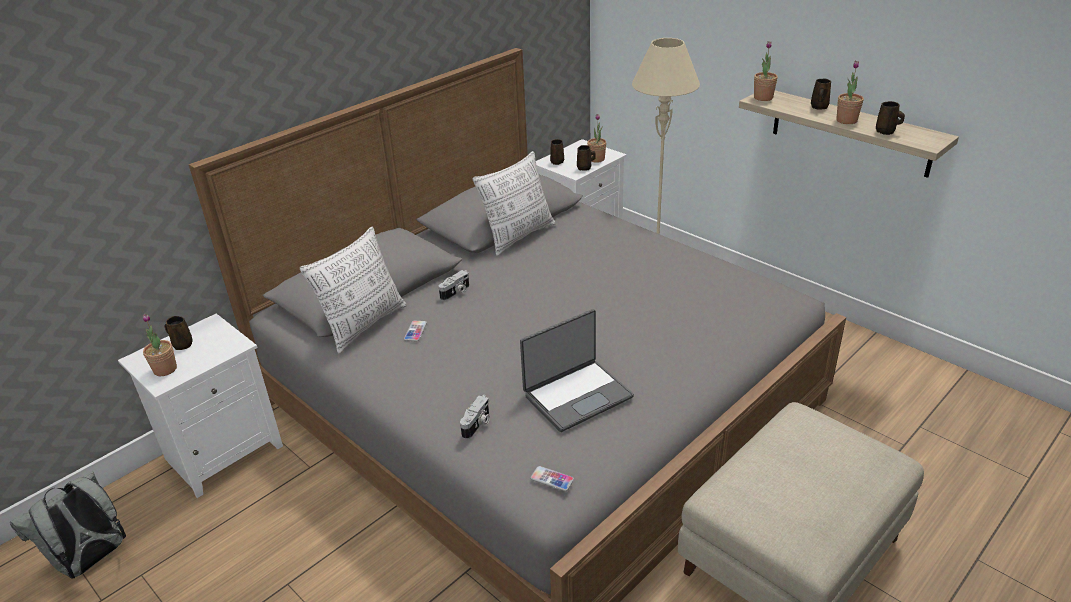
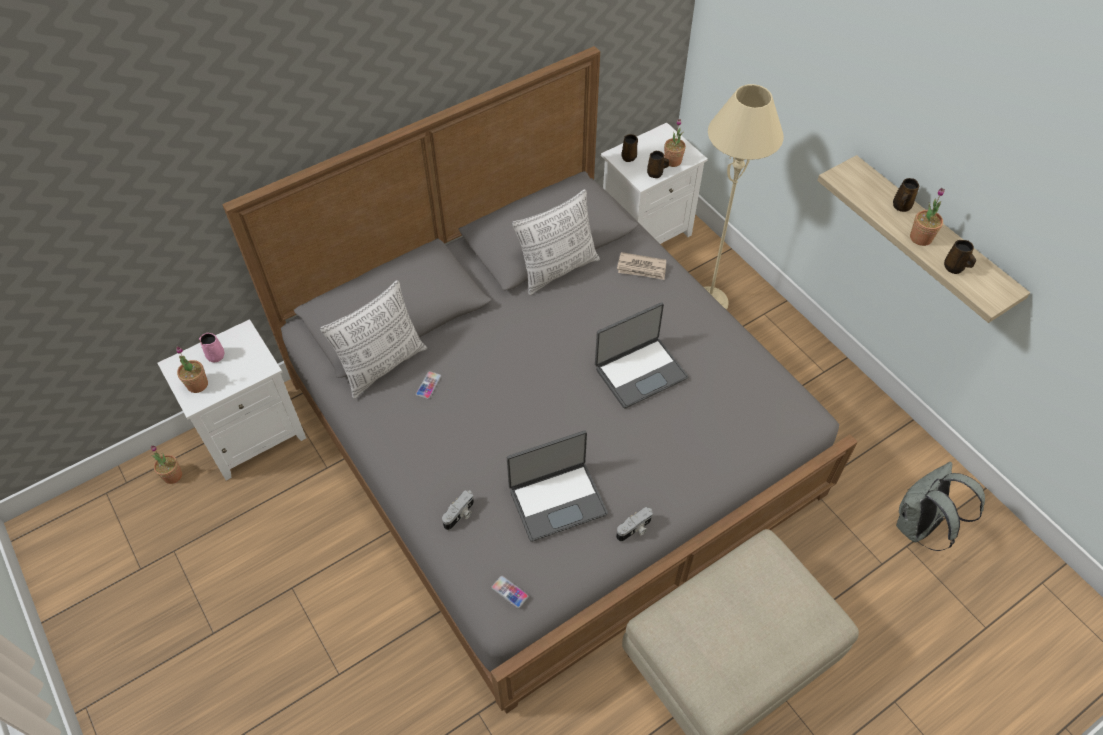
camera: 10 degrees right, 20 degrees up
(92, 560) = (135, 527): grey backpack -> grey backpack (918, 527)
(182, 344) = (215, 355): brown mug -> pink mug
(456, 292) = (477, 340): camera -> camera (635, 530)
(596, 224) = (642, 268): none -> newspaper
(623, 290) = (640, 372): none -> laptop
(763, 98) = (847, 175): potted plant -> potted plant (172, 475)

